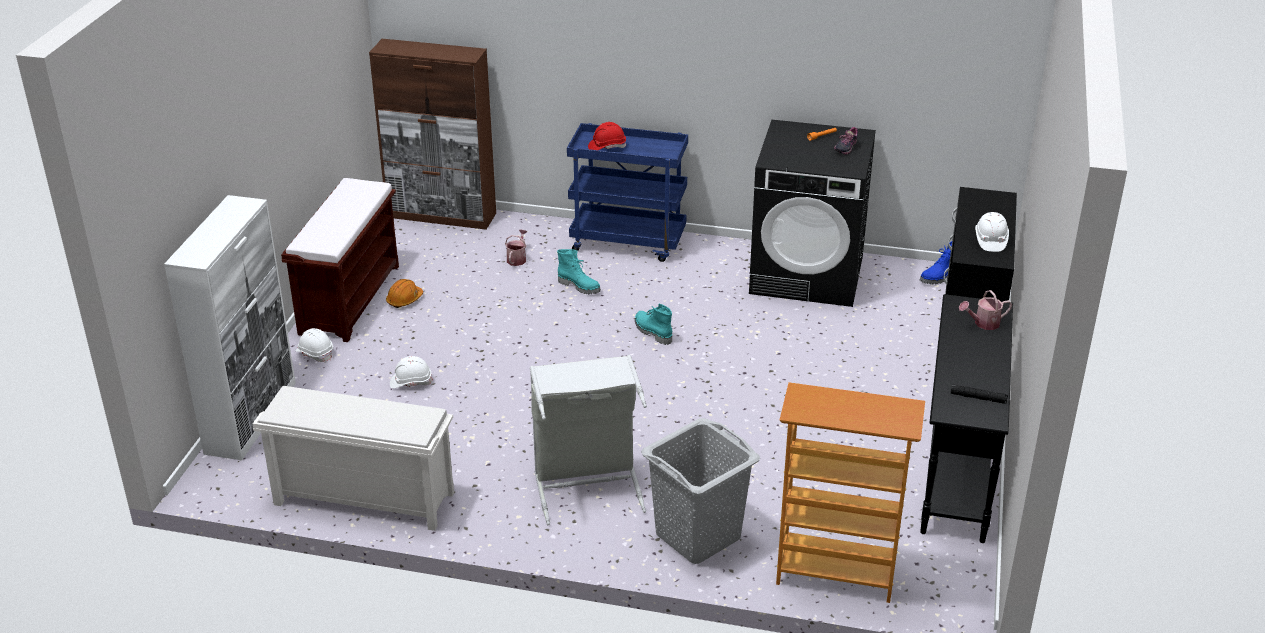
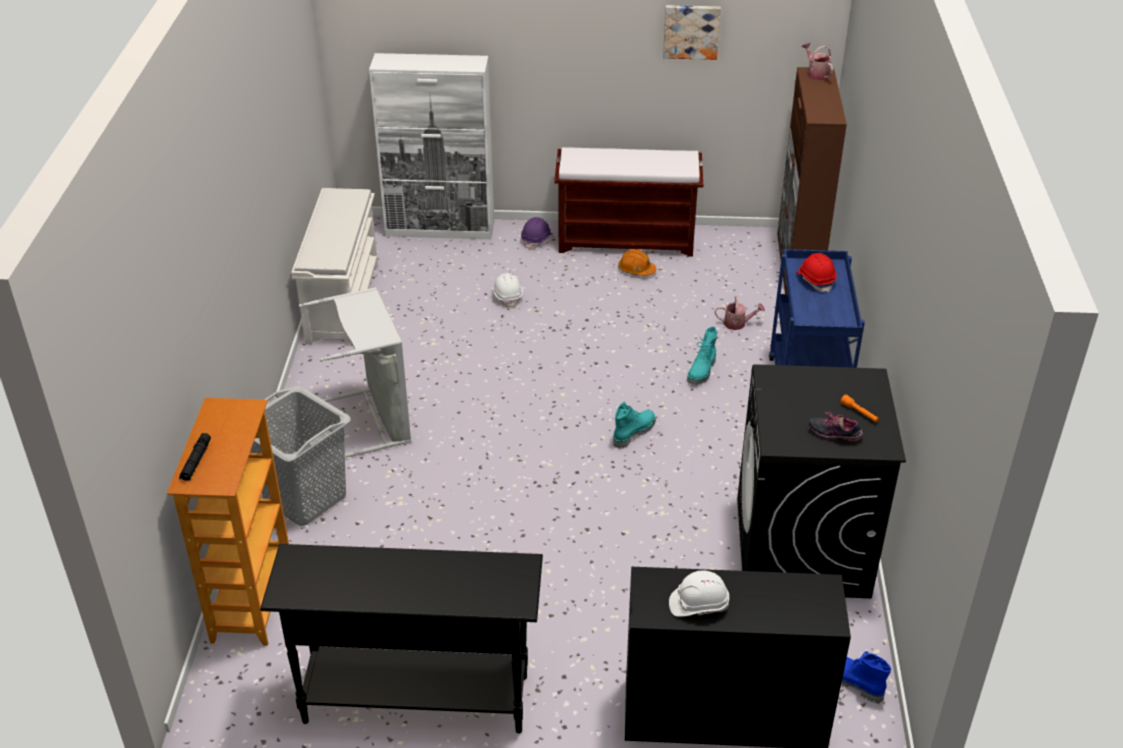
camera: 80 degrees right, 5 degrees up
(312, 67) = (691, 31): none -> picture
(315, 353) = (537, 240): white hard hat -> purple hard hat
(978, 398) = (322, 582): black flashlight -> black flashlight (196, 461)
(983, 323) = (479, 589): watering can -> watering can (816, 74)

